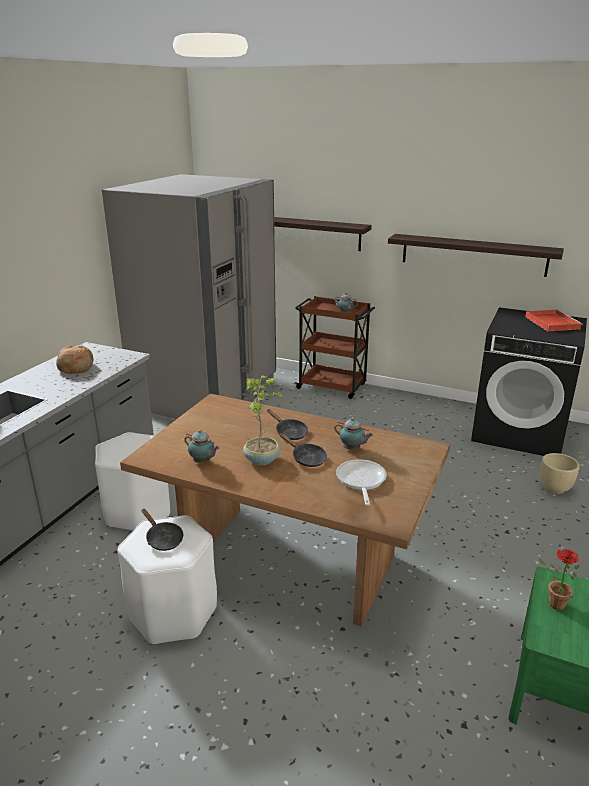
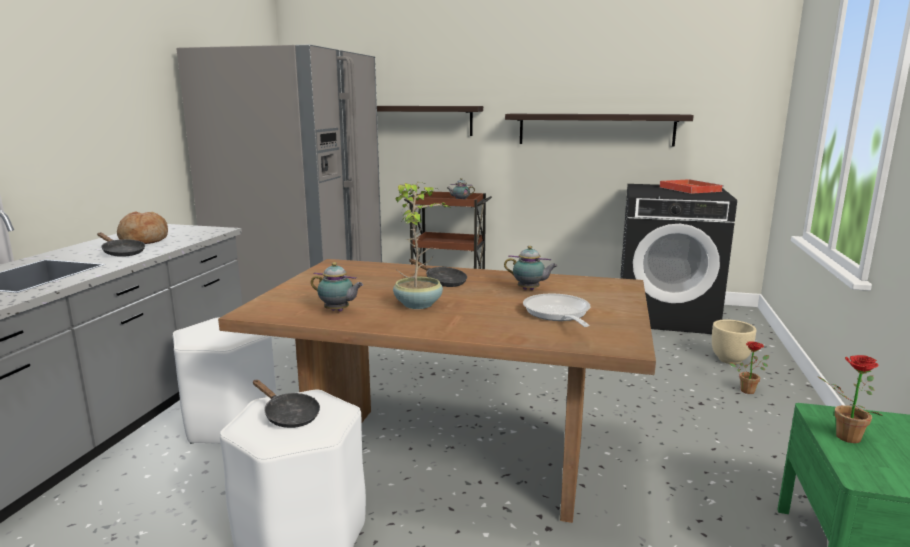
camera: 10 degrees left, 10 degrees down
(306, 458) = (475, 300): black frying pan -> black frying pan (121, 253)
(555, 522) = (748, 390): none -> potted plant

